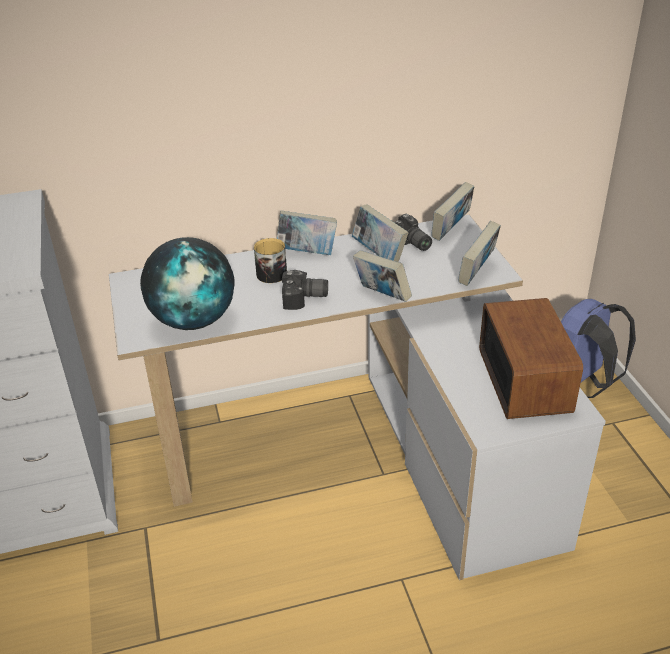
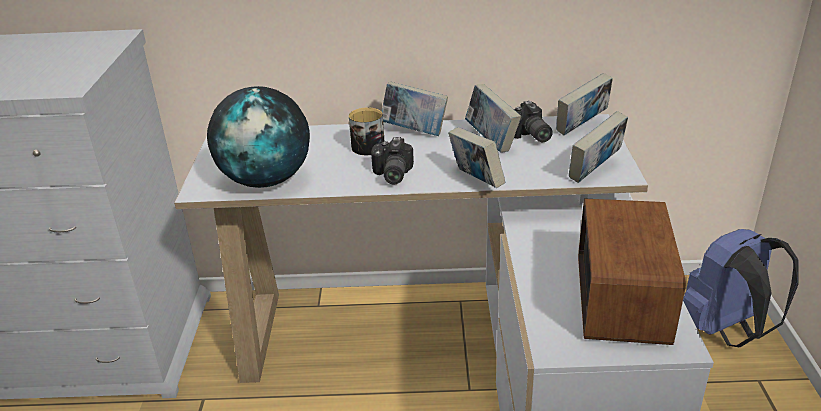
camera: 15 degrees right, 5 degrees down
(305, 299) = (391, 174): camera -> camera turned 75 degrees clockwise

